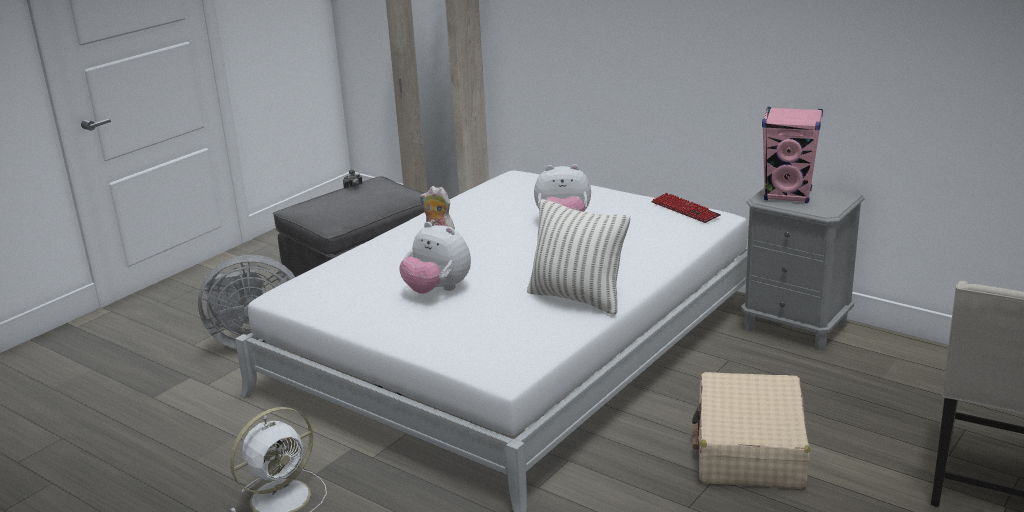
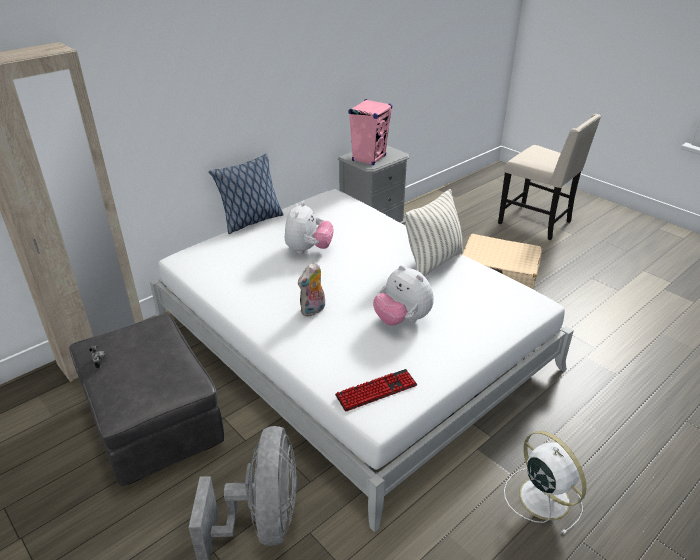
camera: 80 degrees left, 10 degrees up
(437, 290) = (402, 320): plush toy -> plush toy turned 90 degrees clockwise
(614, 188) = (251, 221): none -> pillow
(685, 210) = (317, 202): keyboard -> keyboard (376, 391)

